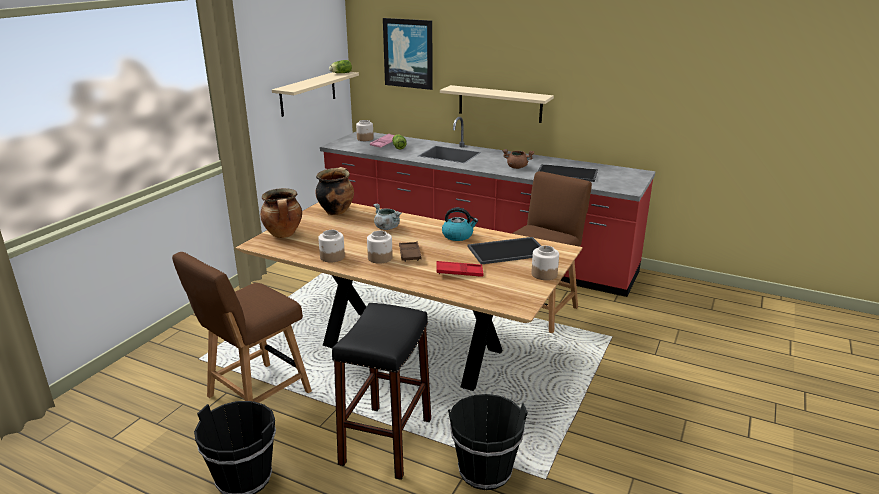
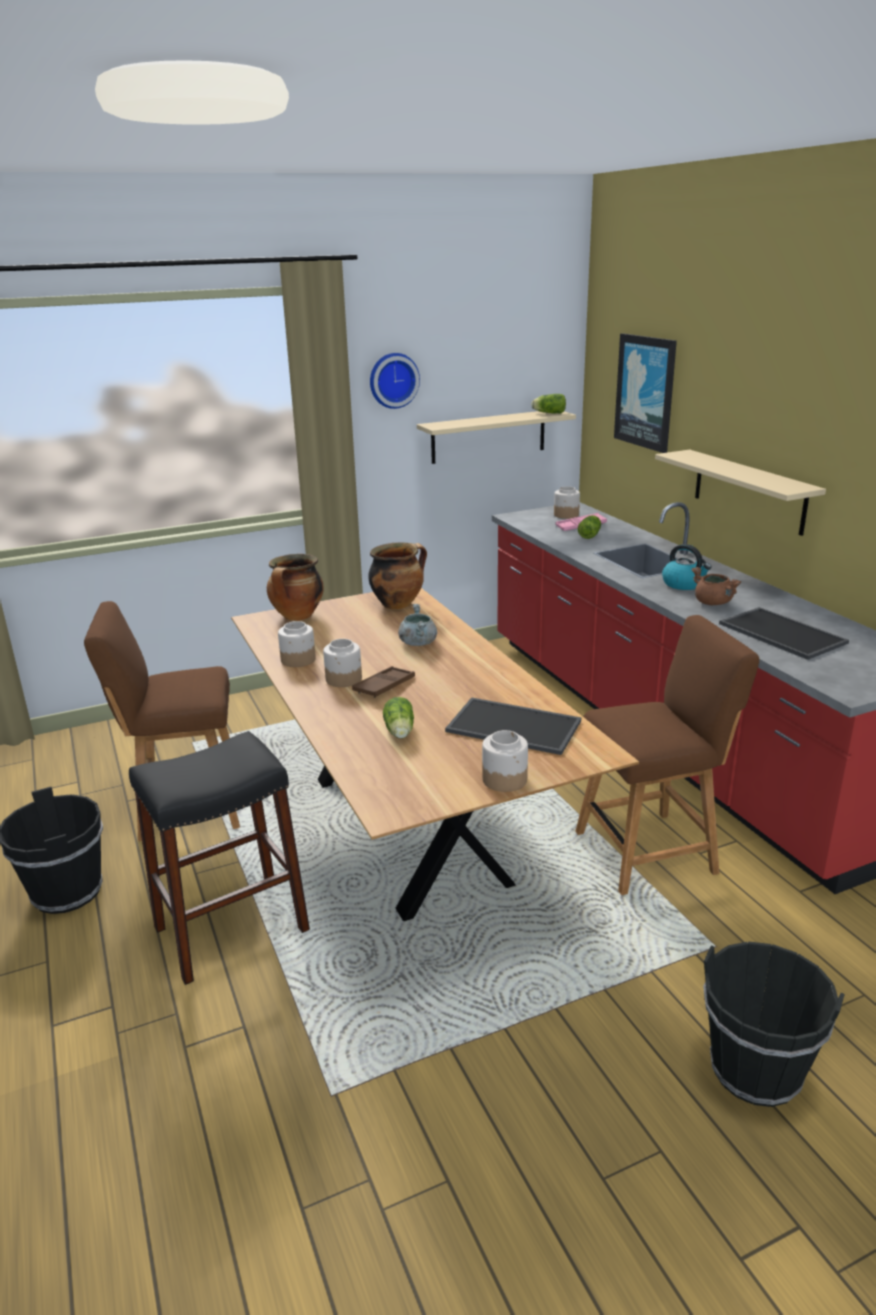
camera: 40 degrees right, 0 degrees up
(256, 59) = (393, 380): none -> wall clock
(458, 236) = (485, 682): kettle -> kettle (684, 584)
(459, 272) = (399, 732): red tray -> lettuce
(485, 470) = (280, 1034): black bucket -> black bucket (756, 1069)

